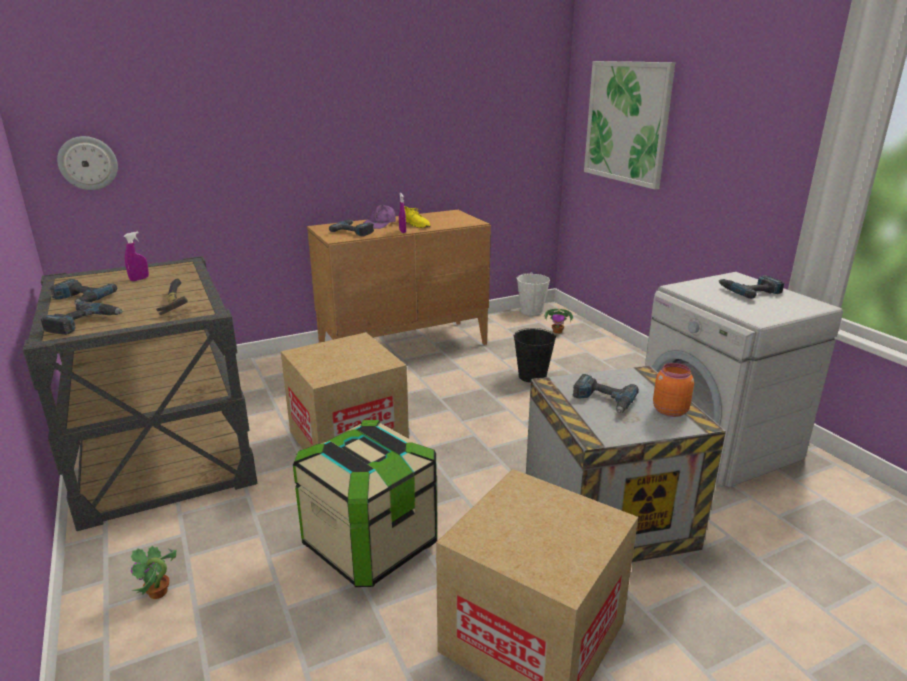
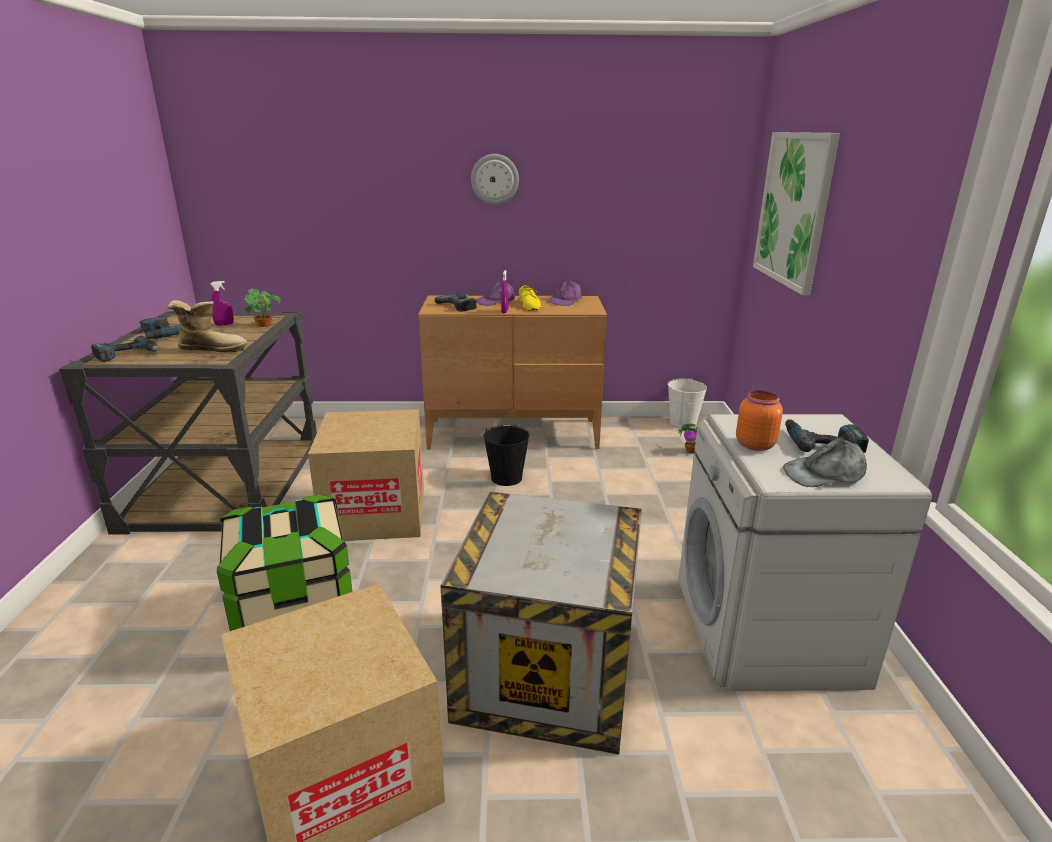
camera: 25 degrees right, 0 degrees up
(88, 163) = (234, 217): wall clock -> wall clock (495, 179)
(158, 593) = (107, 605): potted plant -> potted plant (264, 325)
(173, 303) = (212, 349): hammer -> boot
(439, 216) = (565, 301): none -> purple cap
(532, 376) = (615, 494): black bucket -> black bucket (506, 478)
(603, 400) = (533, 535): power drill -> none
(669, 410) = (593, 567): orange jar -> orange jar (754, 444)
(778, 310) = (824, 474): none -> grey cap

